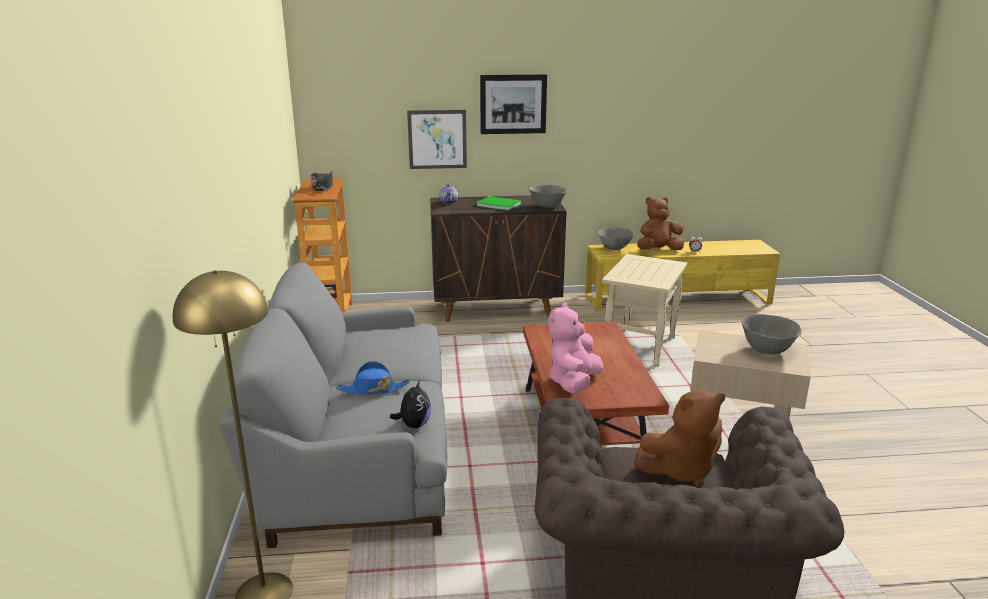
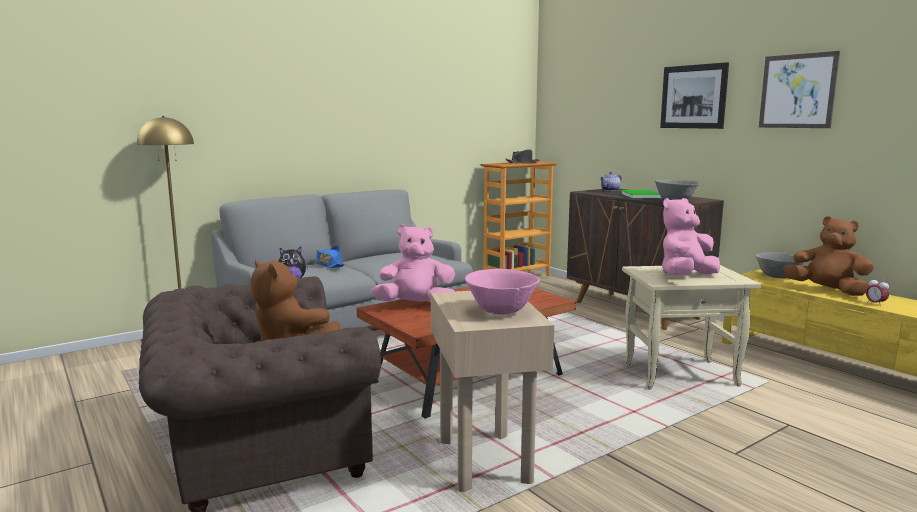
camera: 60 degrees right, 10 degrees down
(437, 139) = (626, 132): picture -> picture (797, 91)
(654, 273) = (685, 277): none -> pink plush toy
(766, 350) = (501, 311): grey bowl -> pink bowl

